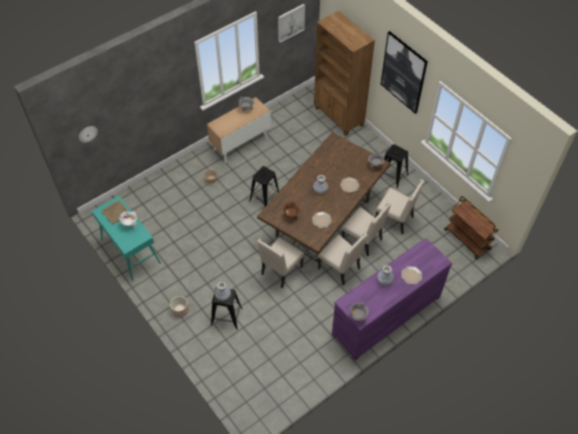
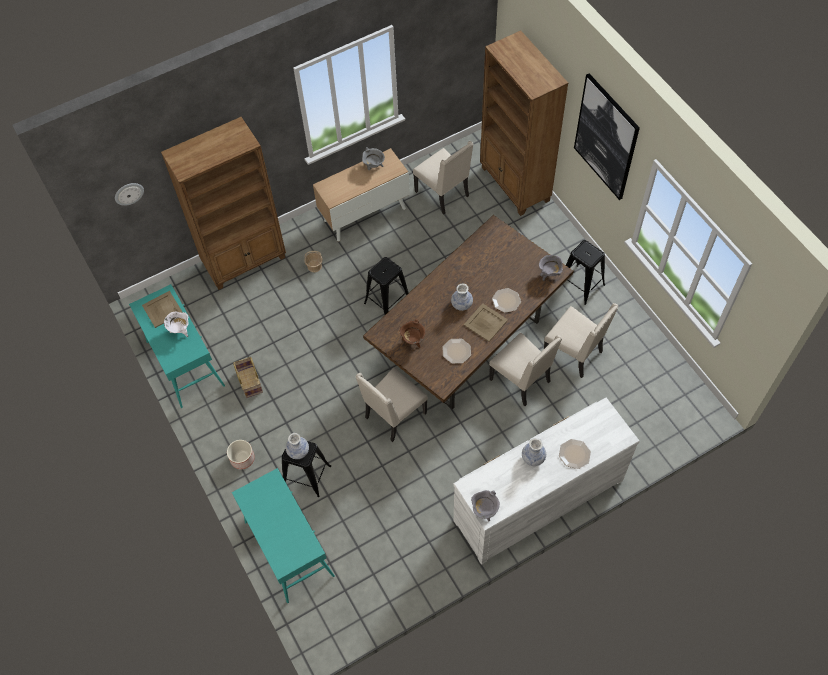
camera: 10 degrees right, 5 degrees up
(163, 181) = (245, 261): none -> brown bookcase
(177, 259) = (249, 382): none -> basket
(221, 365) = (288, 548): none -> turquoise console table
(290, 22) = (449, 42): picture -> none
(338, 200) = (486, 322): none -> beige tray
(340, 268) = (481, 421): beige chair -> beige chair (443, 194)
(385, 315) = (537, 499): purple dresser -> white dresser
(467, 240) = (678, 396): brown cart -> none

